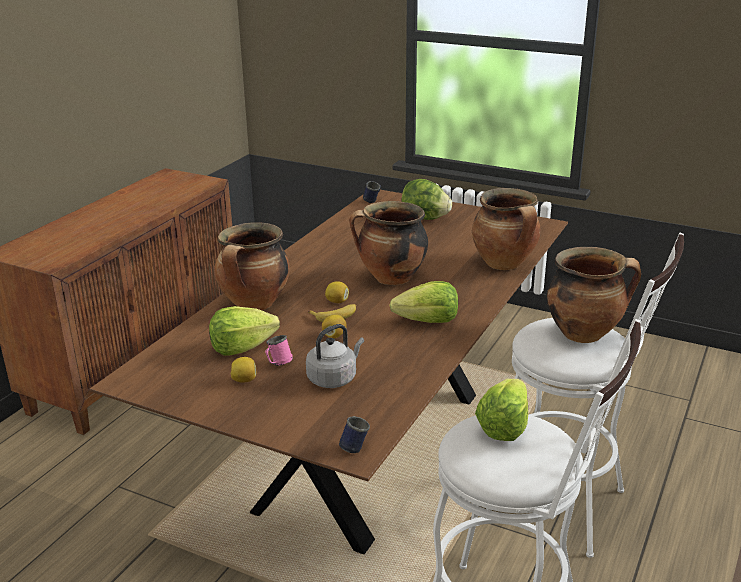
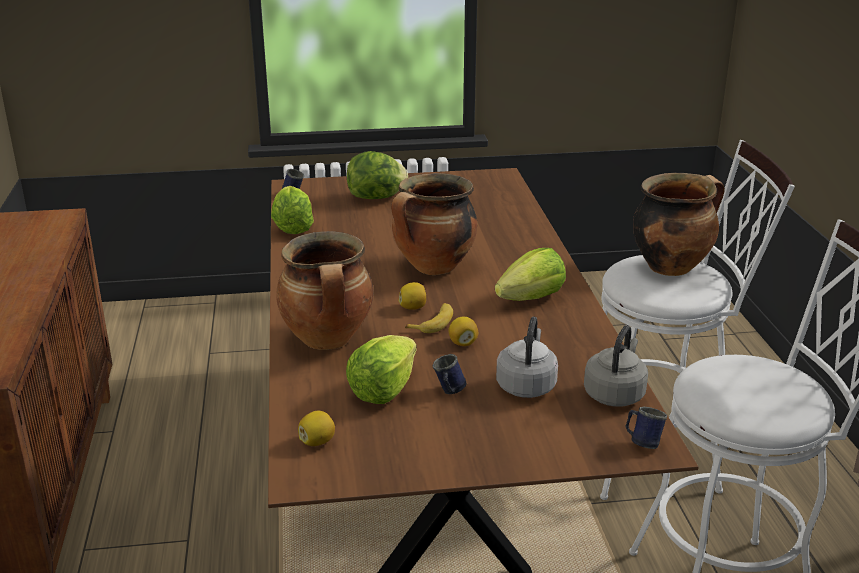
camera: 35 degrees left, 0 degrees up
(244, 380) = (438, 422): lemon -> lemon (317, 441)
(278, 364) = (449, 392): pink mug -> blue mug
(385, 407) = (615, 394): none -> grey kettle
(504, 427) = (728, 372): lettuce -> lettuce (292, 227)
(505, 264) = (521, 222): cooking pot -> none

